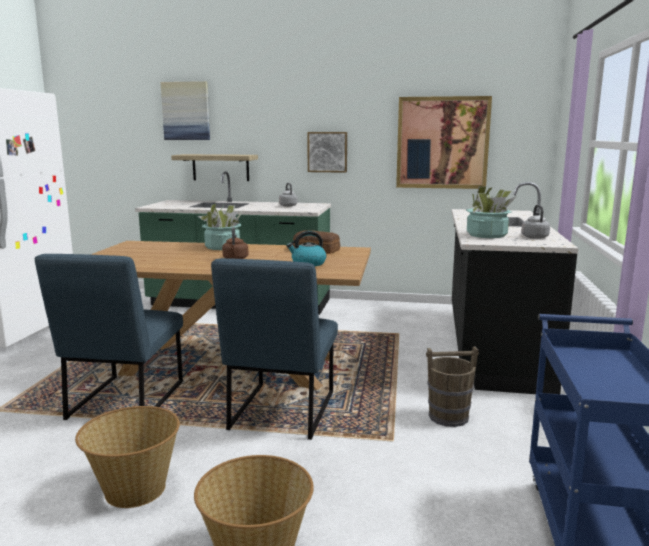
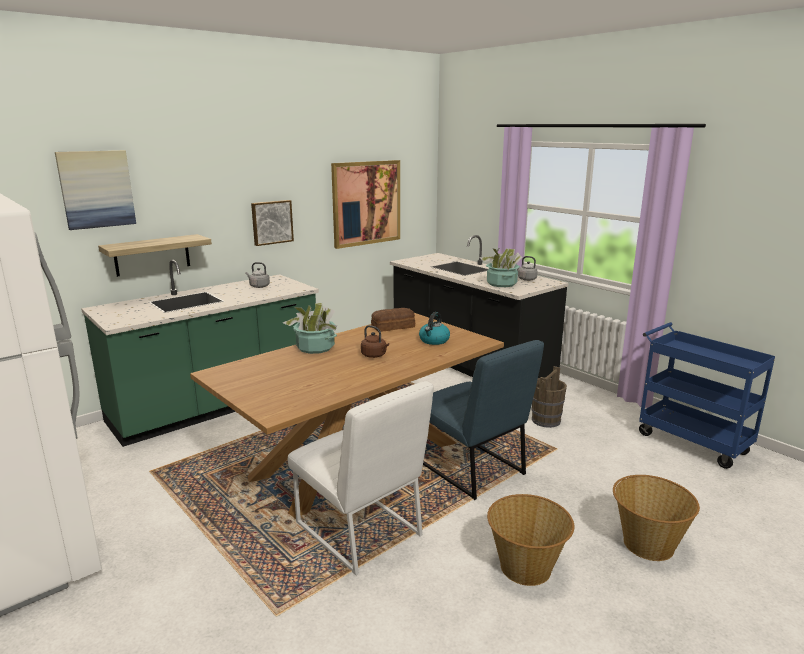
camera: 50 degrees left, 5 degrees up
(124, 401) = (360, 531): blue chair -> white chair

